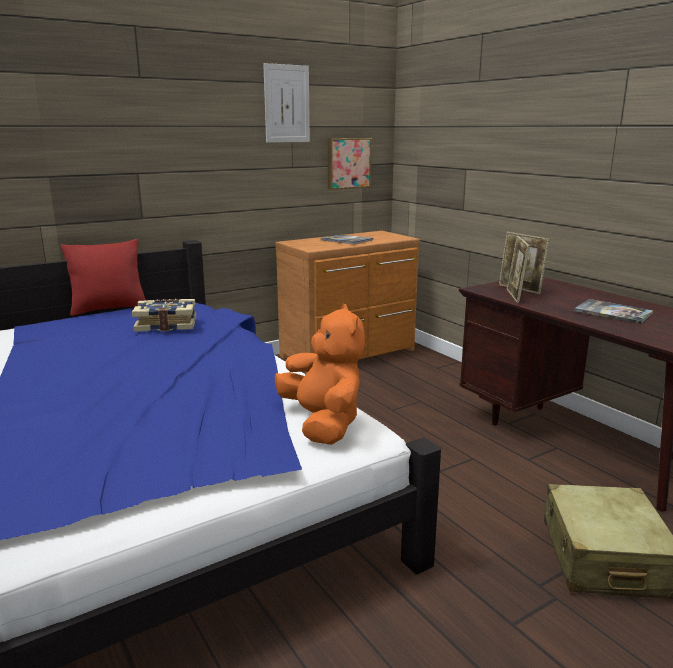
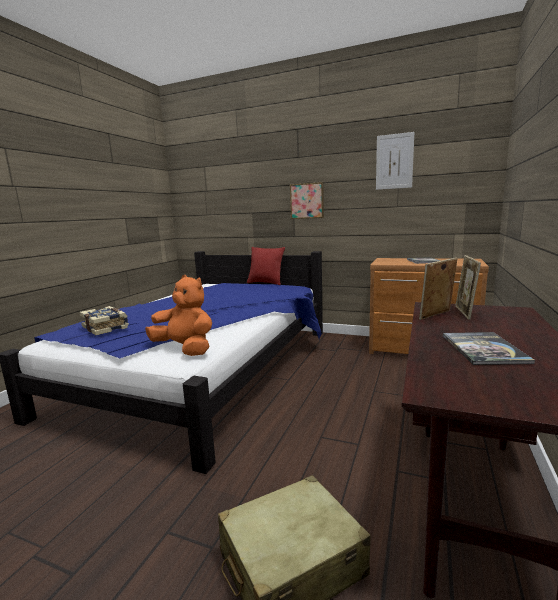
camera: 55 degrees right, 5 degrees down
(166, 325) = (258, 292): book -> book (106, 327)
(323, 423) = (185, 349): orange plush toy -> orange plush toy turned 90 degrees counterclockwise
(348, 163) = (449, 202): picture -> picture (307, 201)

